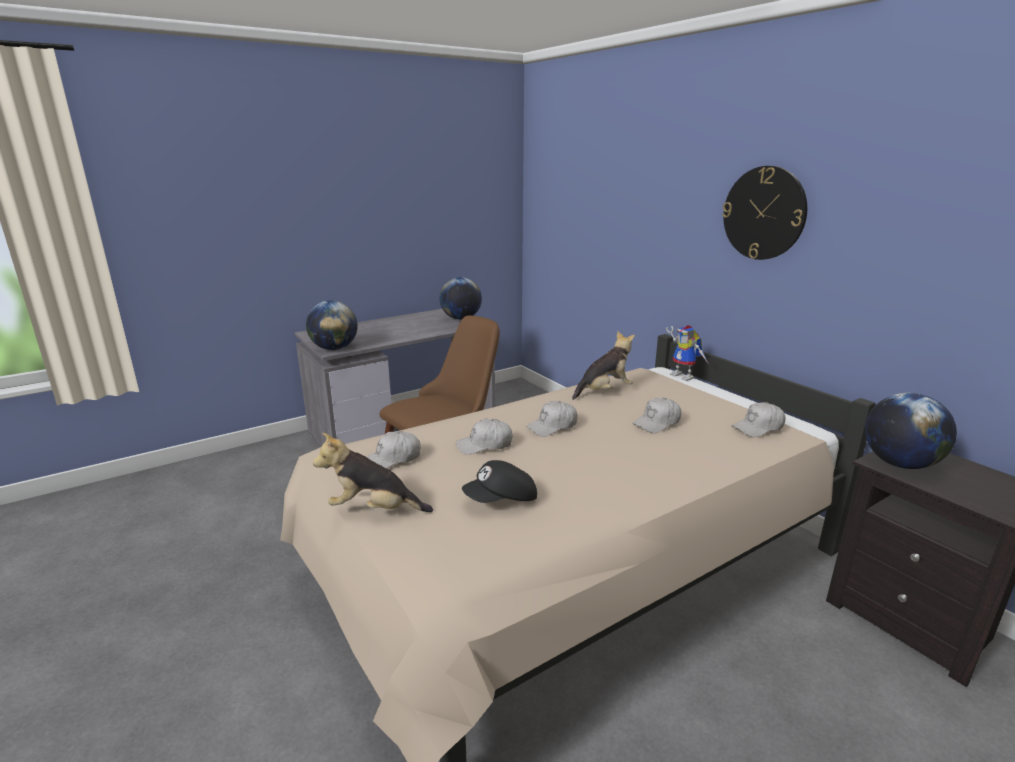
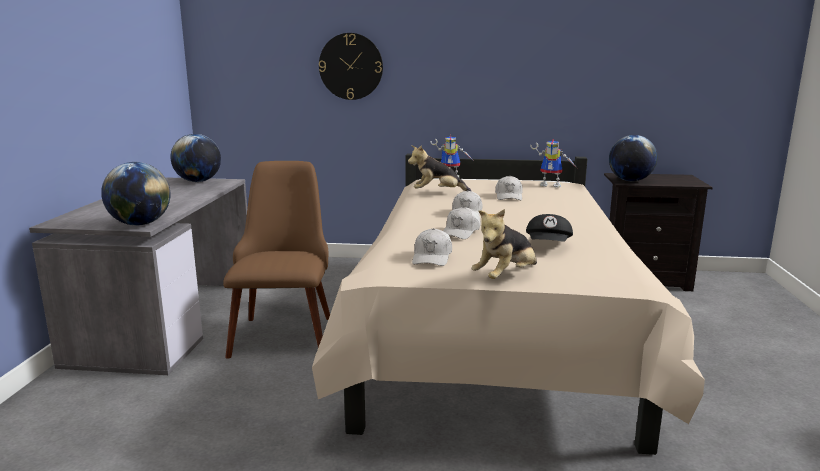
camera: 50 degrees left, 5 degrees down
(604, 391) = (437, 193): plush toy -> plush toy turned 105 degrees counterclockwise
(758, 428) = (552, 185): white cap -> toy robot
(764, 213) = (483, 42): wall clock -> wall clock (351, 66)

